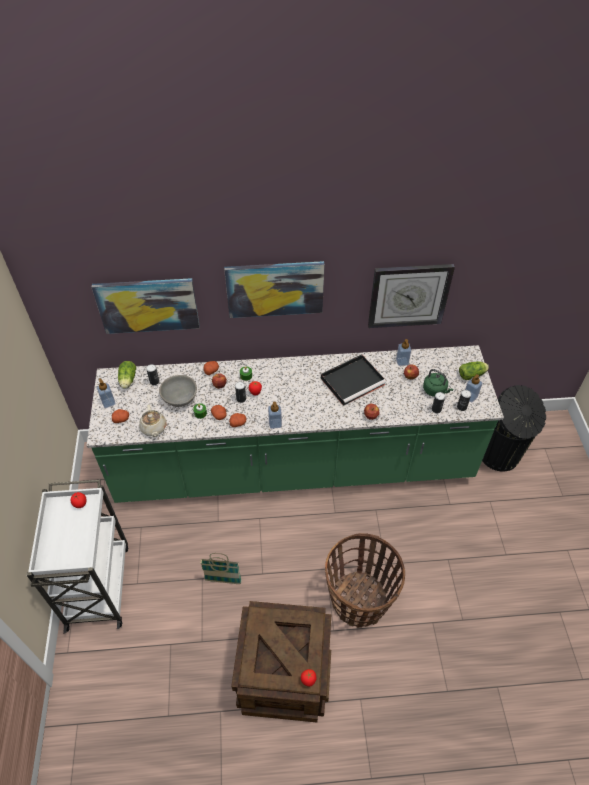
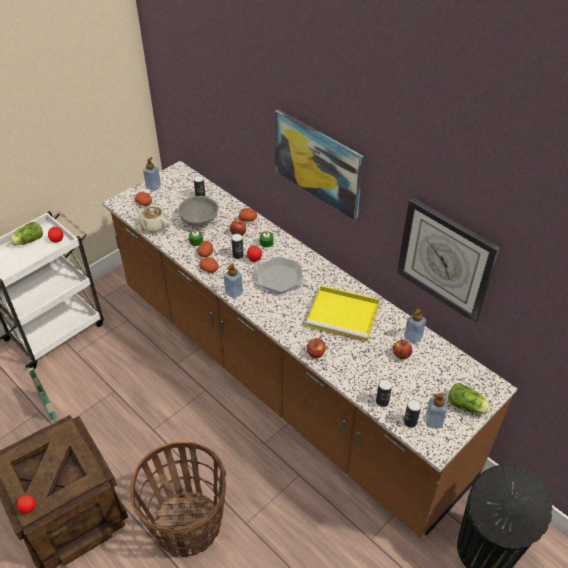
camera: 50 degrees right, 5 degrees down
(127, 380) = (185, 182): lettuce -> lettuce (28, 241)
(147, 305) = (220, 116): picture -> none
(154, 428) = (153, 225): beige teapot -> beige teapot turned 90 degrees clockwise
(223, 580) = (123, 406): basket -> basket (48, 407)
(288, 391) = (279, 279): none -> frying pan
(294, 465) = (284, 378): green counter -> brown counter
(353, 380) = (344, 315): black tray -> yellow tray
(435, 390) = (407, 386): green kettle -> none

